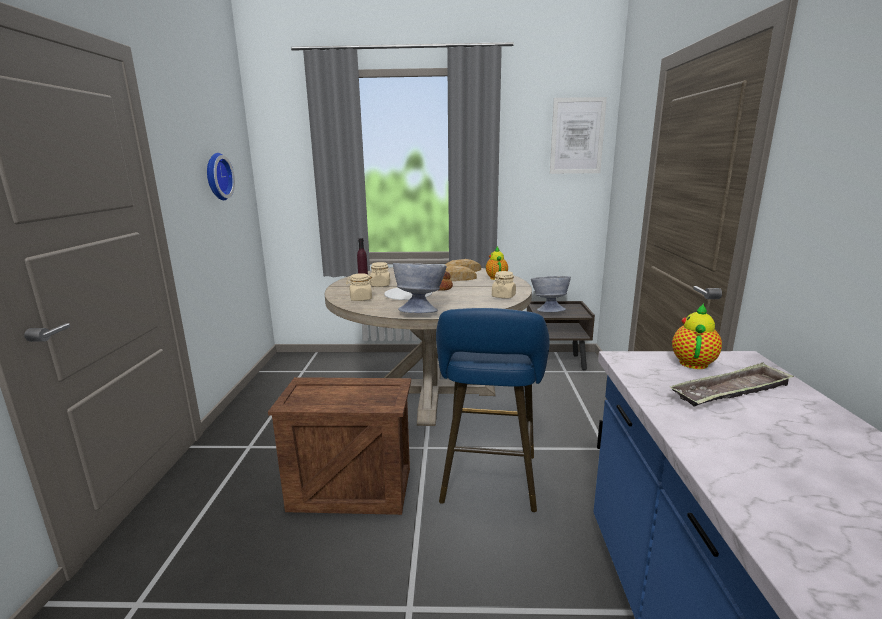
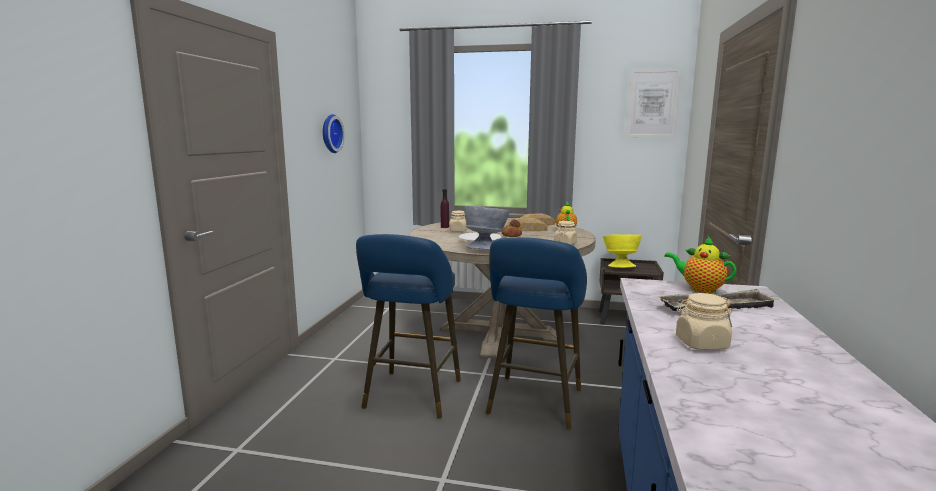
camera: 10 degrees right, 5 degrees down
(350, 490) = (411, 397): crate -> blue stool
(360, 299) = (438, 239): beige jar -> beige jar (701, 344)
(548, 310) = (619, 267): grey bowl -> yellow bowl
(693, 362) = (699, 289): teapot -> teapot turned 90 degrees counterclockwise

